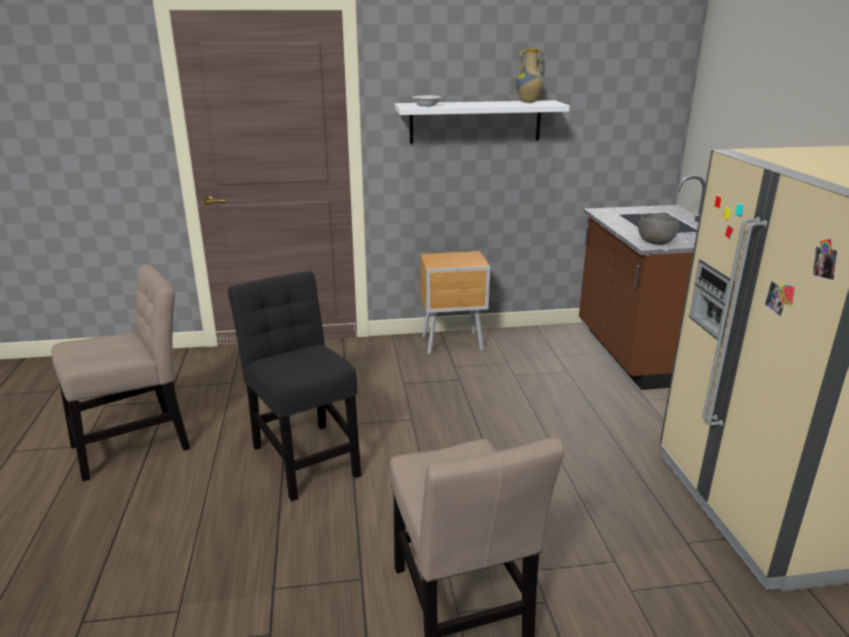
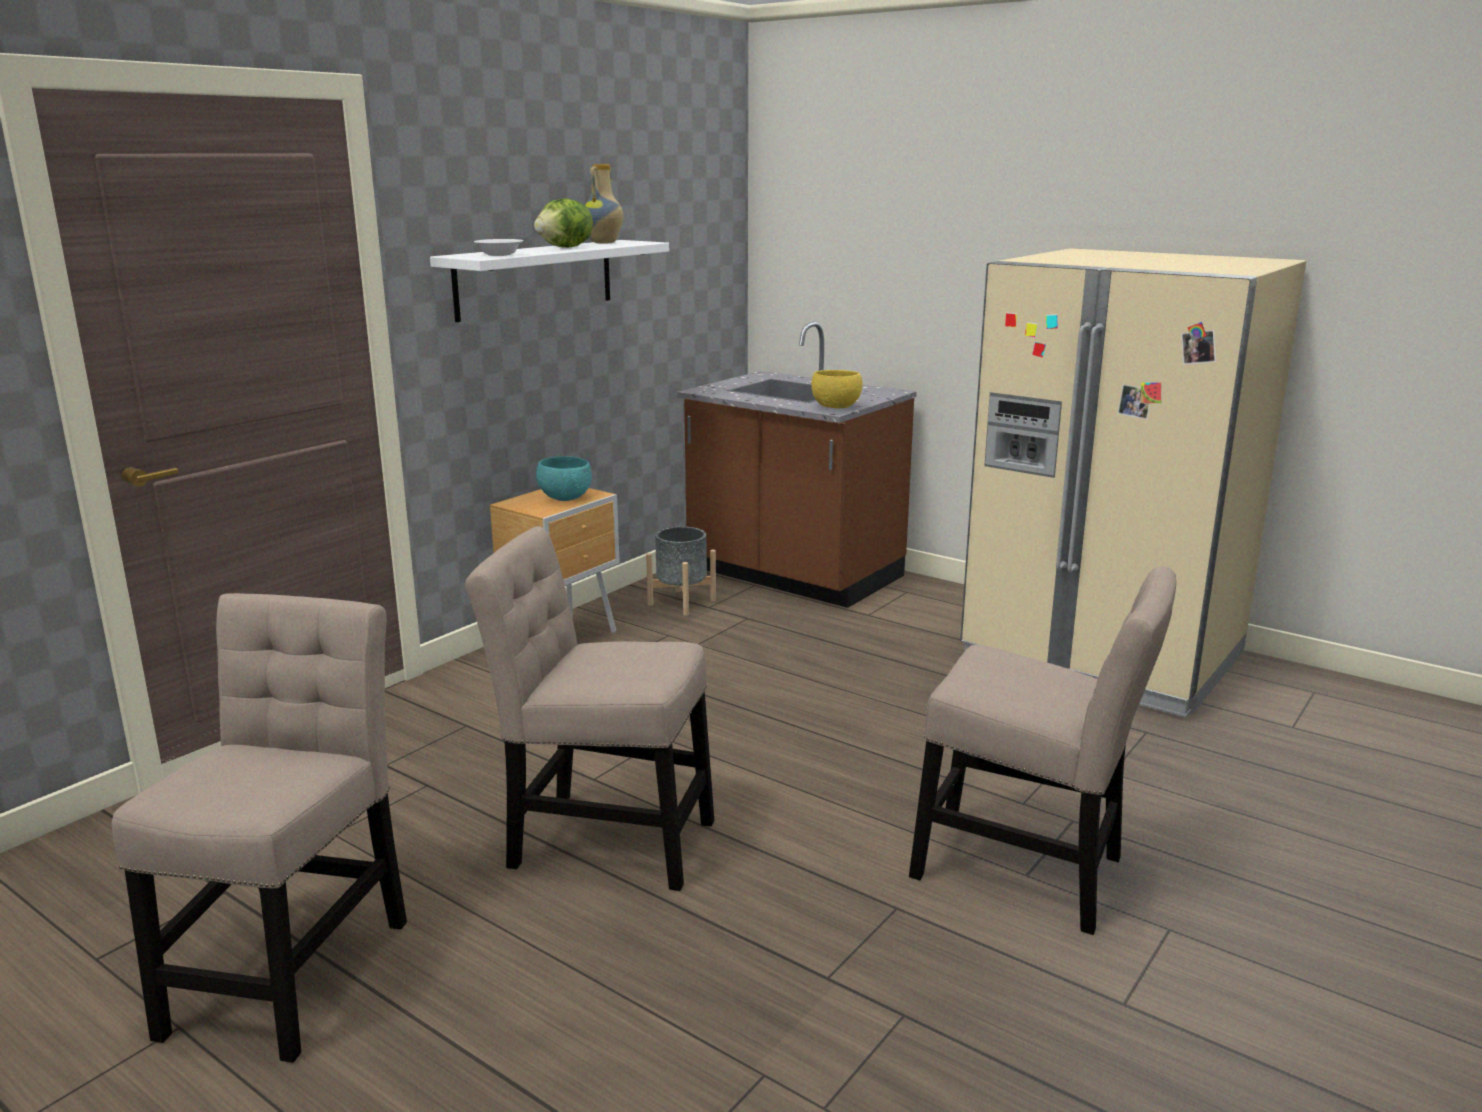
camera: 45 degrees left, 5 degrees down
(304, 456) = (603, 840): black chair -> beige chair
(459, 261) = (565, 499): none -> turquoise bowl
(487, 104) = (566, 248): none -> lettuce
(545, 347) = (681, 602): none -> grey planter
(656, 243) = (836, 407): grey bowl -> yellow bowl

